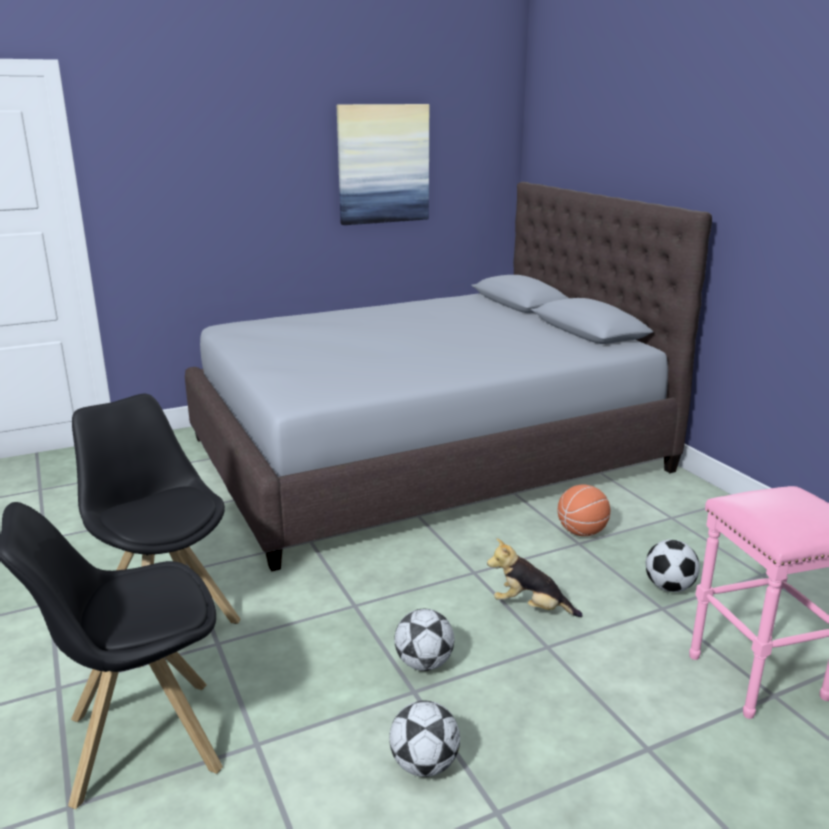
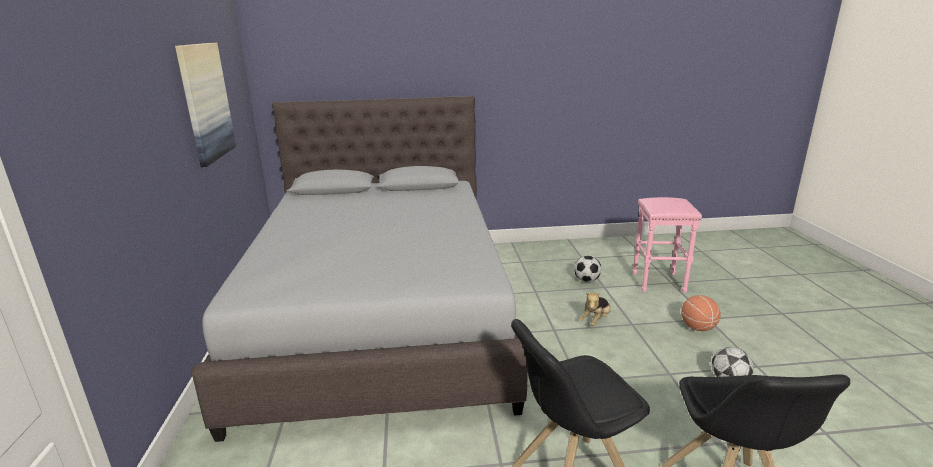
camera: 70 degrees left, 0 degrees up
(424, 663) = (644, 365): football -> none
(582, 532) = (523, 287): basketball -> basketball (697, 327)

